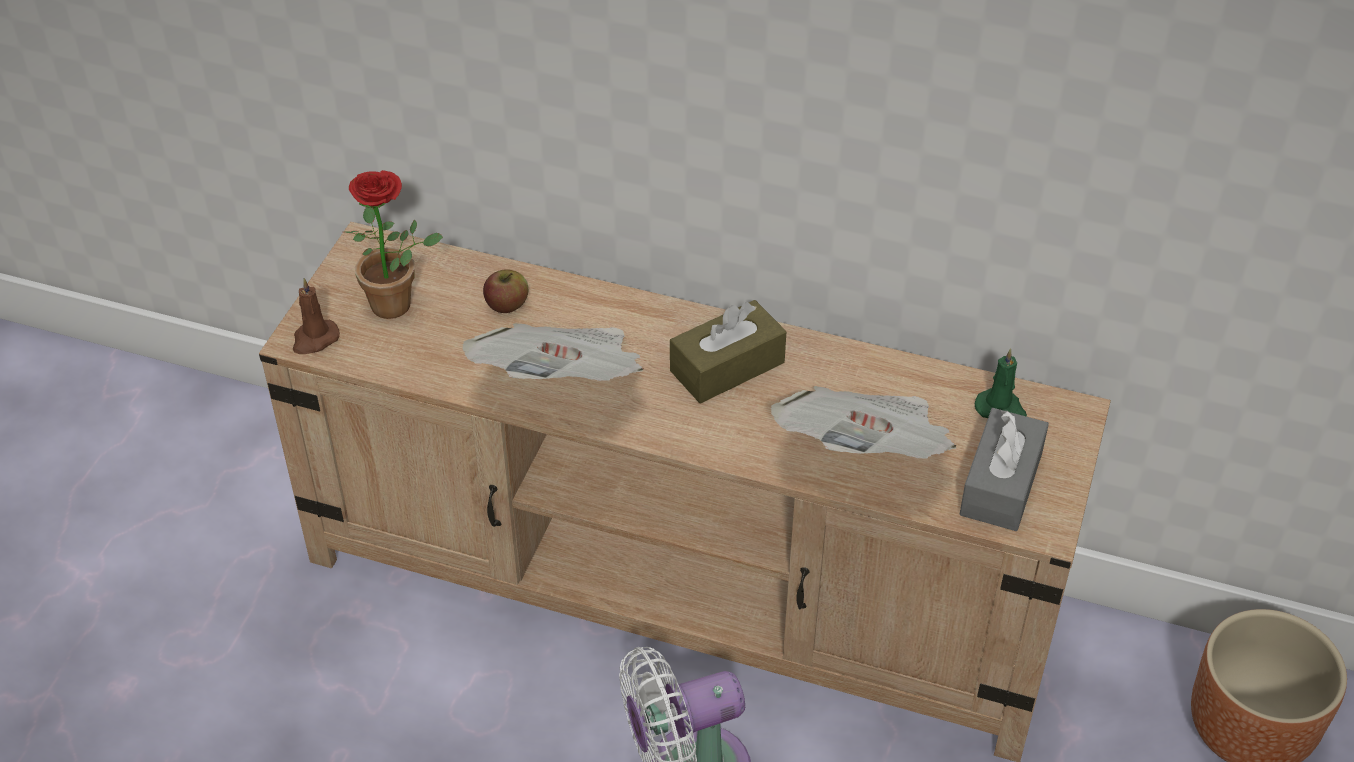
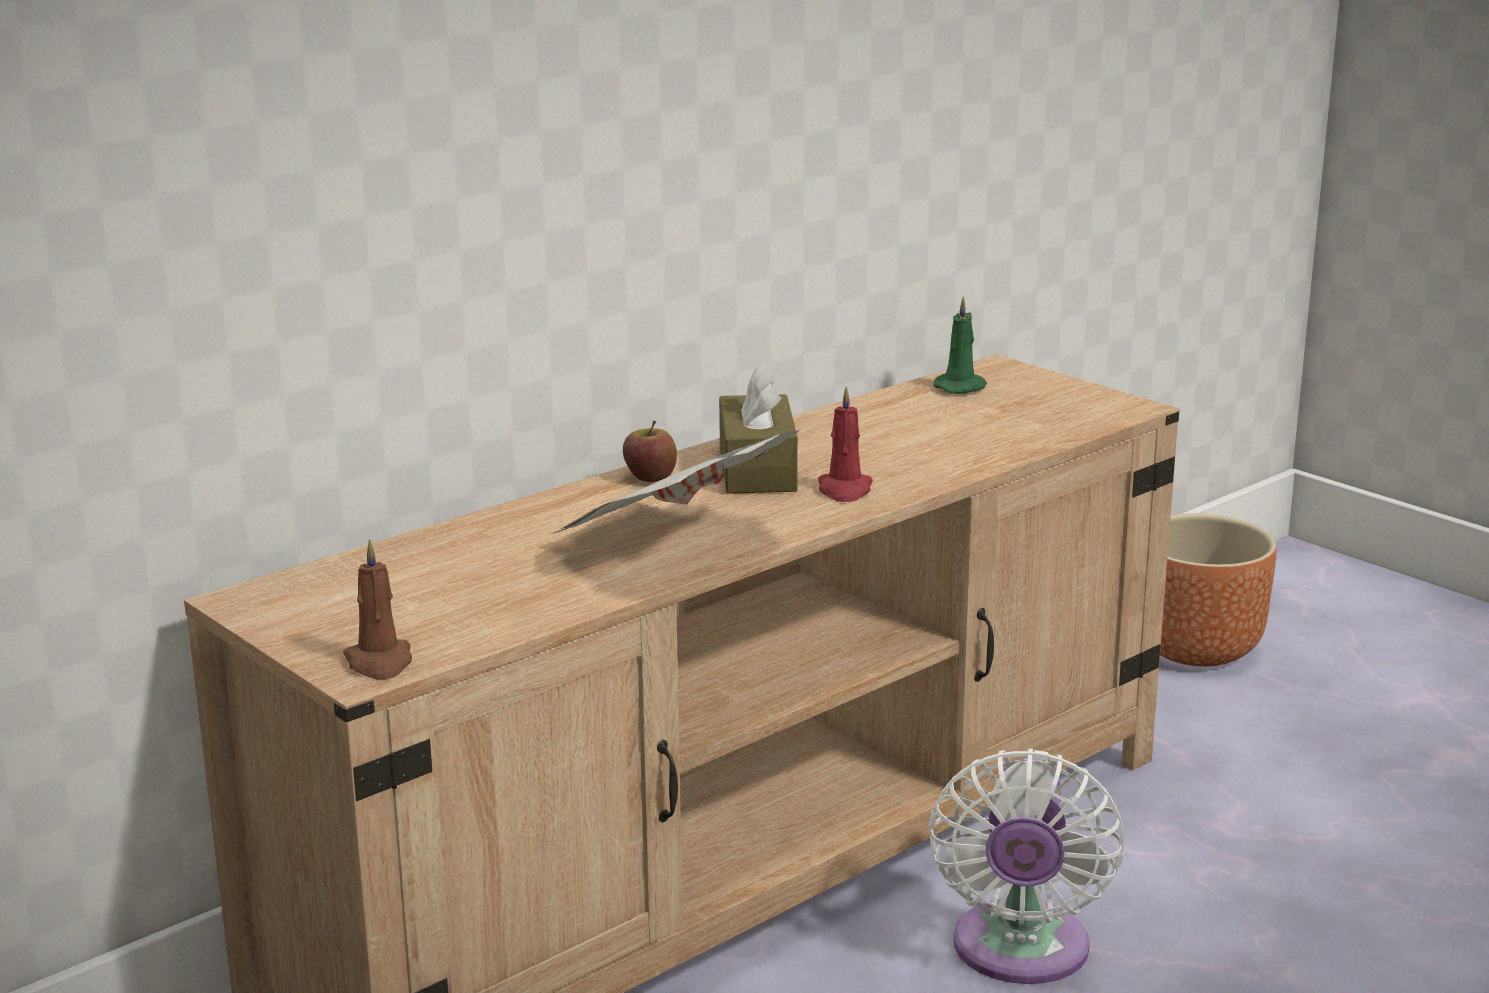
camera: 60 degrees left, 25 degrees down
(400, 305) = (399, 600): potted plant -> none
(507, 304) = (495, 545): apple -> apple (650, 477)
(721, 427) = (844, 490): none -> red candle
(865, 454) = (958, 444): newspaper -> none
(1001, 484) = (1058, 408): grey tissue box -> none

